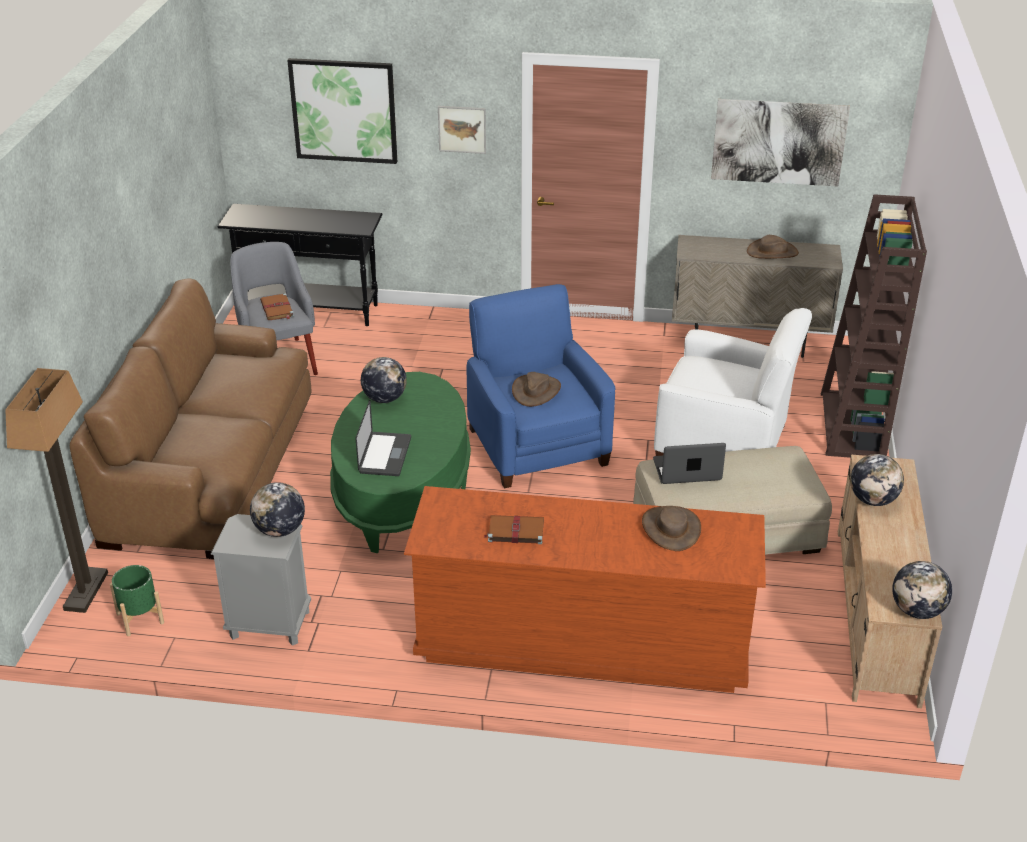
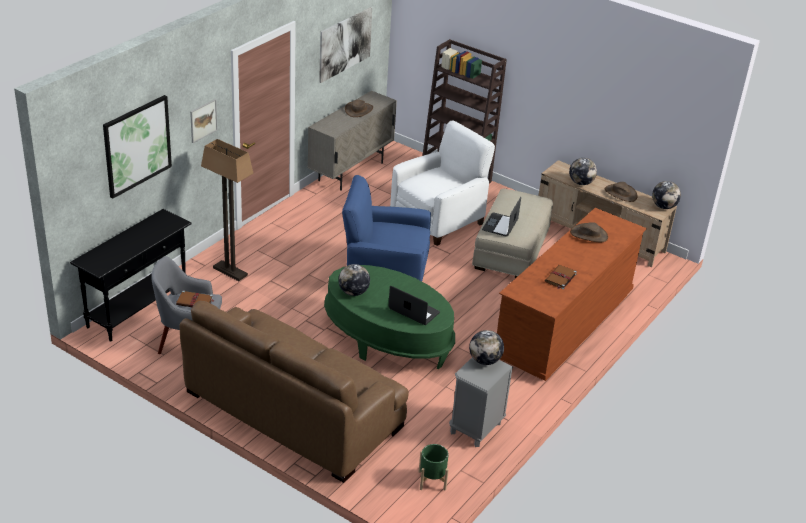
camera: 65 degrees left, 0 degrees up
(86, 591) = (386, 498): floor lamp -> floor lamp (229, 272)
(536, 391) = (396, 239): brown hat -> brown hat (620, 193)

